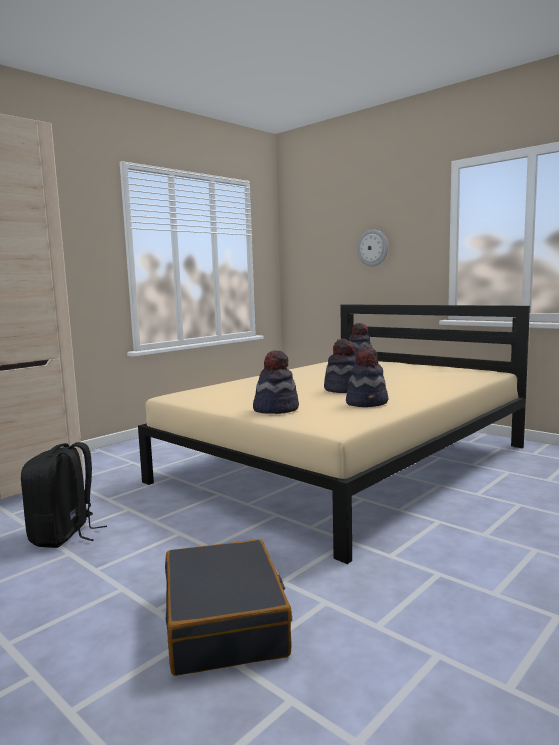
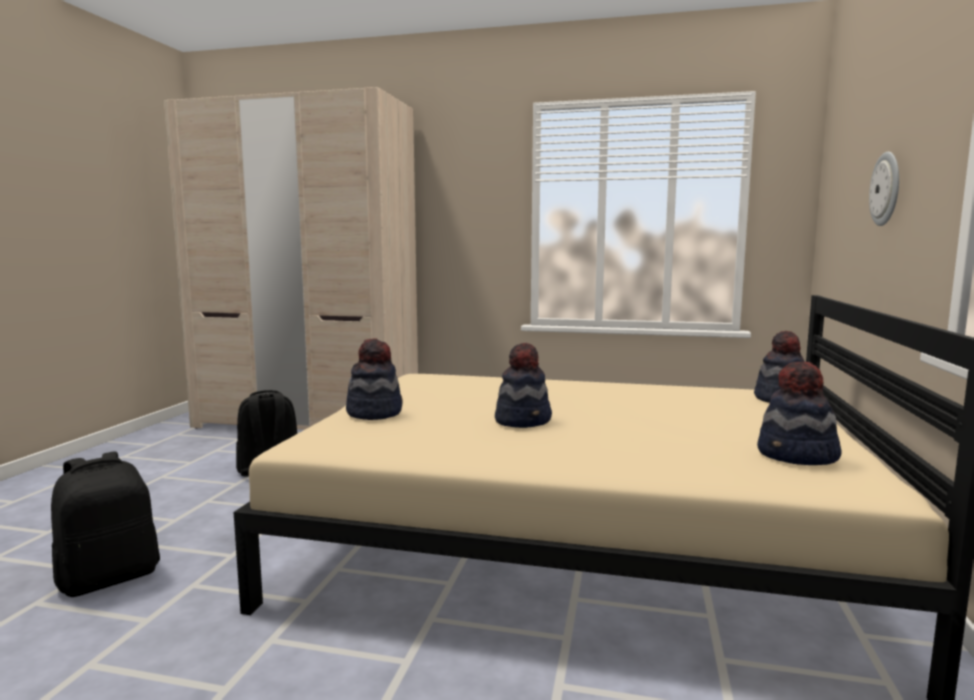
camera: 60 degrees right, 0 degrees up
(225, 622) = (110, 578): black suitcase -> black backpack
(367, 403) = (448, 442): hat -> hat (797, 456)

